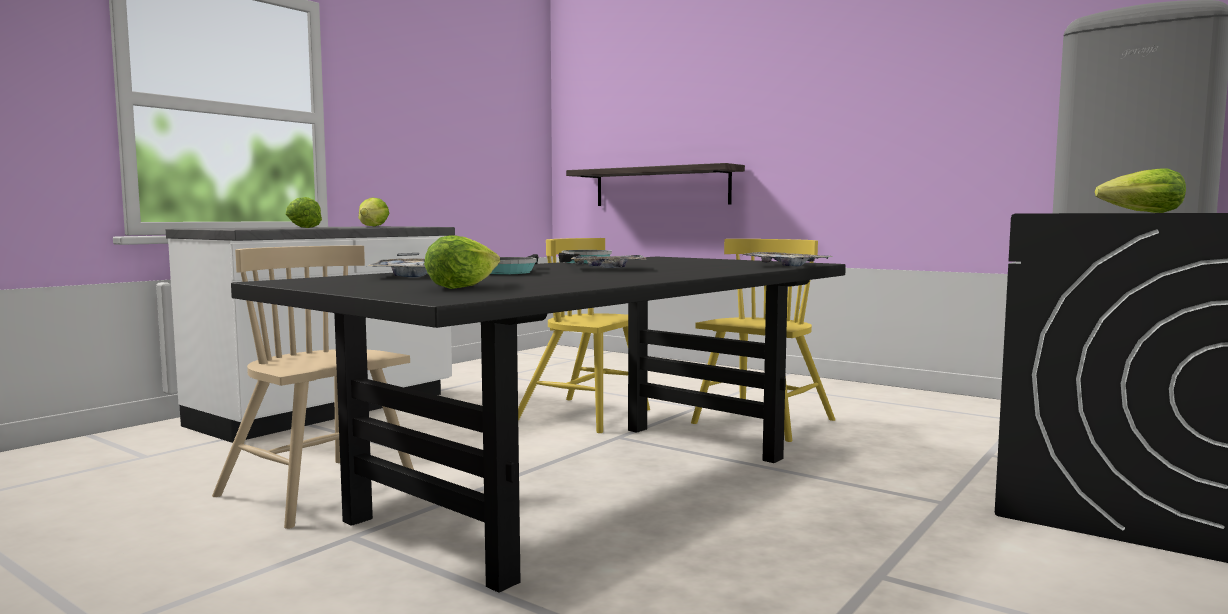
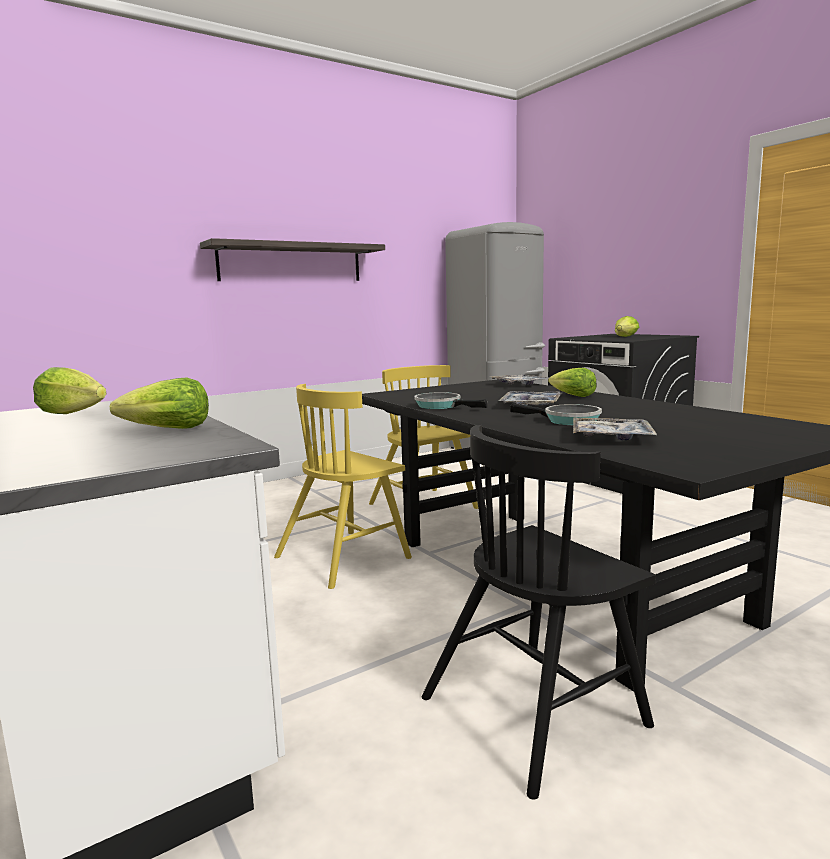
camera: 70 degrees left, 5 degrees up
(324, 492) = (541, 705): beige chair -> black chair
(462, 287) = (738, 429): lettuce -> lettuce (572, 396)
(661, 187) = (133, 323): shelf -> shelf (291, 263)

